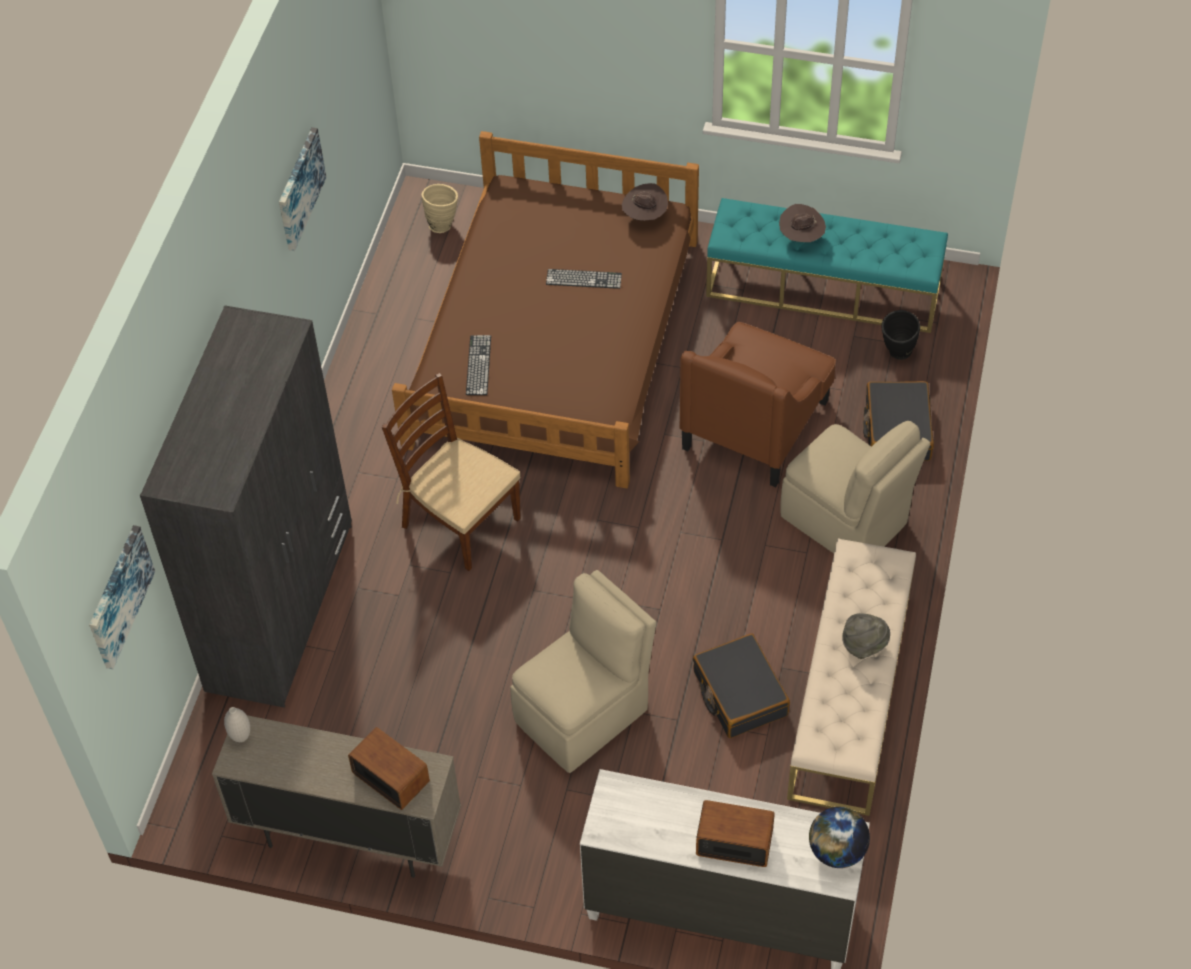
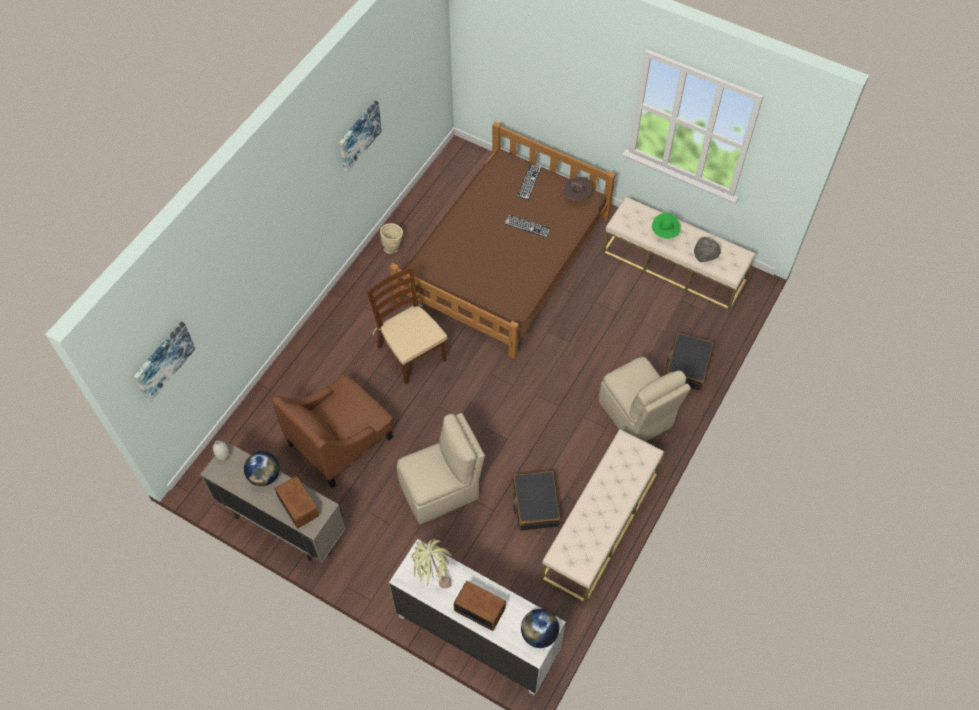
camera: 15 degrees right, 5 degrees up
(281, 606) = (293, 376): grey wardrobe -> none
(318, 747) = (264, 476): none -> globe
(442, 223) = (465, 169): beige vase -> beige vase (393, 247)
(478, 365) = (447, 263): keyboard -> keyboard (529, 182)
(644, 816) = (432, 576): none -> potted plant
(755, 424) = (603, 339): brown armchair -> brown armchair (341, 440)
(801, 238) = (664, 234): brown hat -> green hat
(824, 288) = (674, 266): turquoise bench -> beige bench
(864, 645) = (611, 501): grey hat -> grey hat (705, 256)
(897, 354) = (704, 318): black vase -> none

